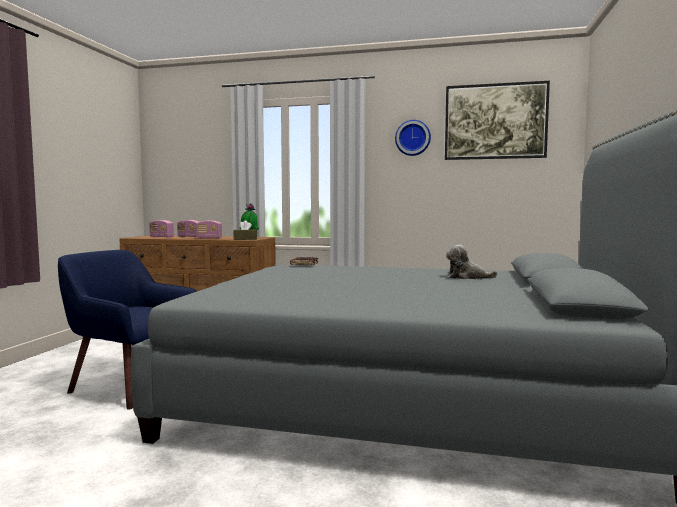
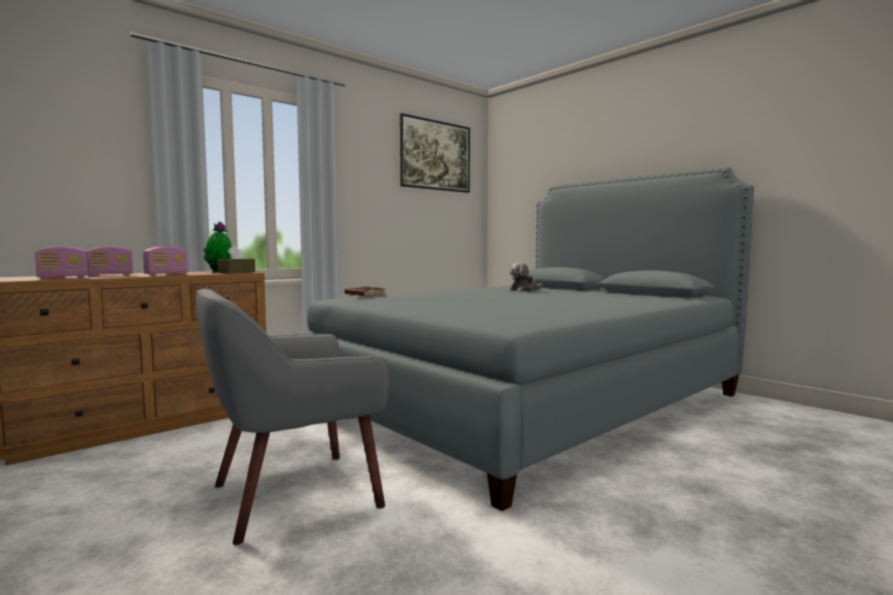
camera: 55 degrees left, 0 degrees up
(131, 385) = (293, 495): blue armchair -> grey armchair
(413, 138) = (373, 160): wall clock -> none

